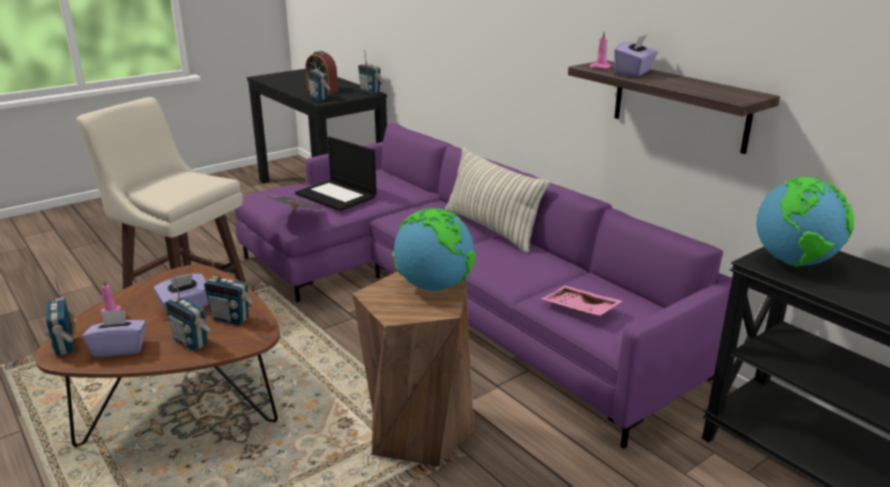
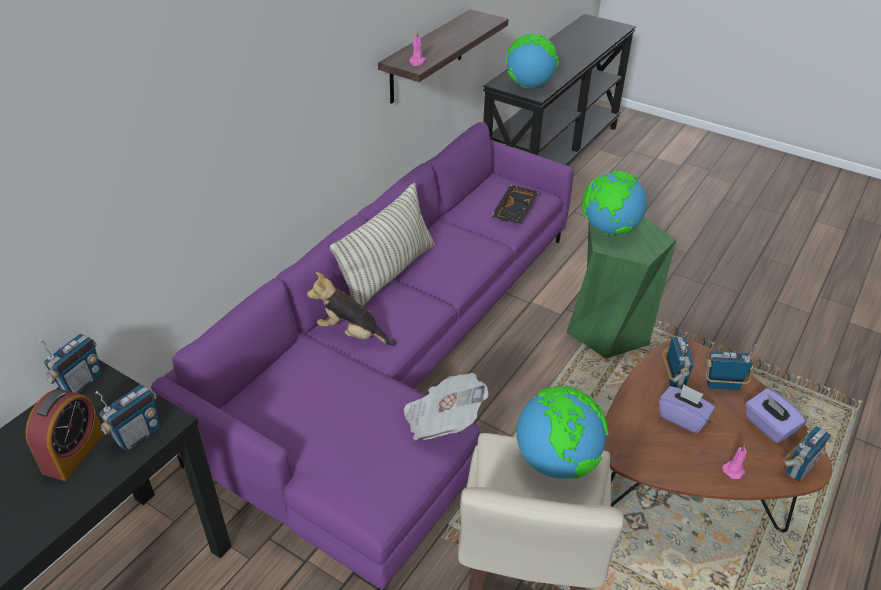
camera: 110 degrees left, 15 degrees up
(182, 189) = (556, 461): none -> globe
(191, 342) = (722, 385): radio -> radio turned 105 degrees counterclockwise
(337, 195) = (355, 410): laptop -> none
(417, 431) = (608, 330): brown stool -> green stool
(422, 209) = (352, 334): none -> plush toy
(579, 310) = (515, 210): pink tray -> black tray
(634, 72) = (429, 49): purple tissue box -> none

